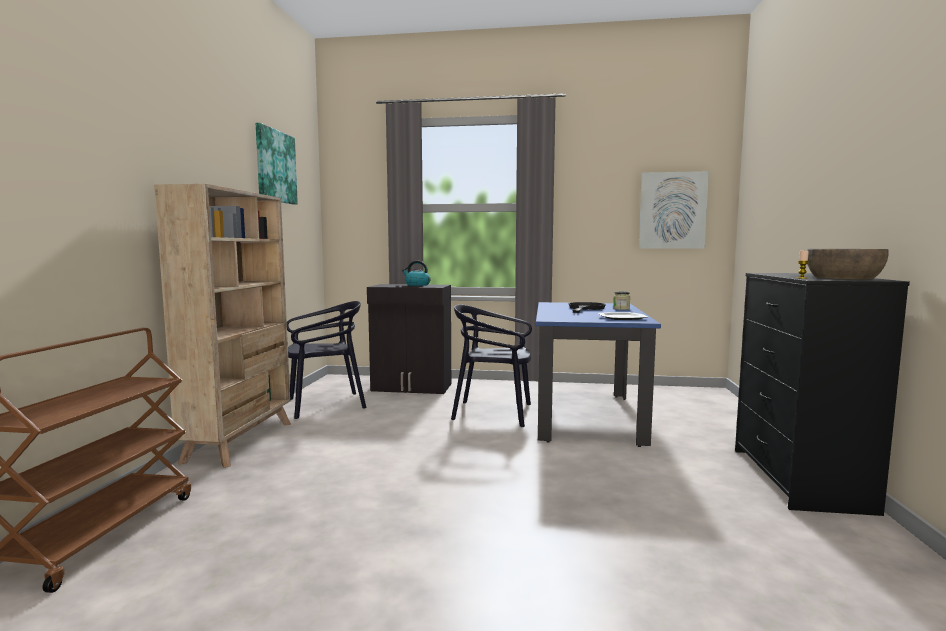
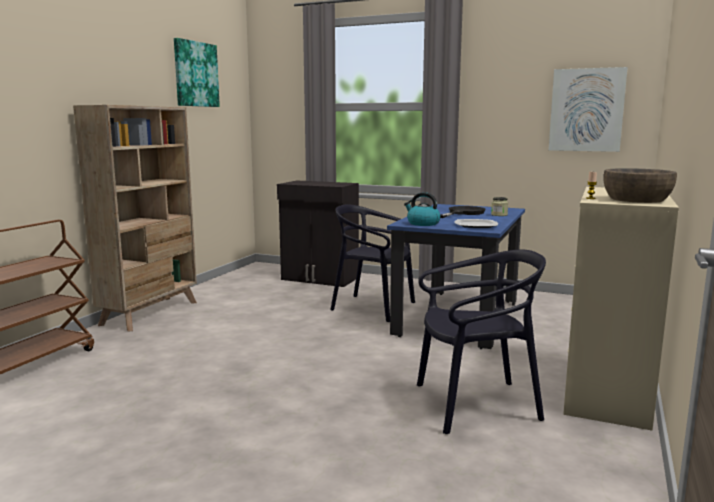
camera: 15 degrees right, 5 degrees up
(325, 405) = (234, 289): black chair -> black chair (475, 404)
(417, 285) = (326, 182): kettle -> kettle (422, 223)
(800, 479) = (607, 392): black dresser -> beige dresser

